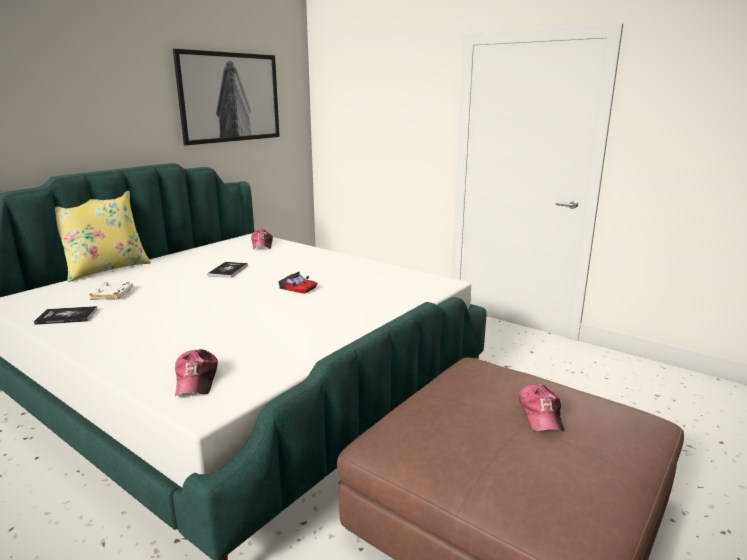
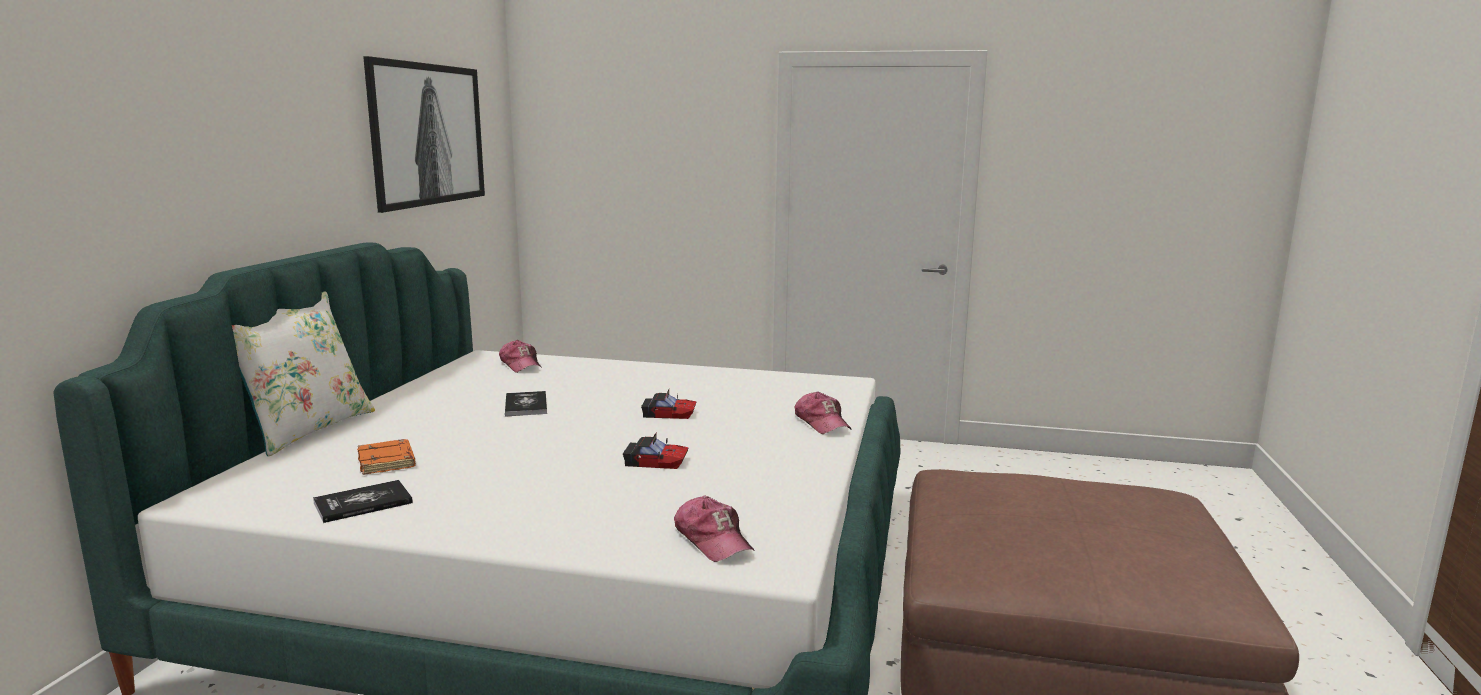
camera: 25 degrees left, 5 degrees down
(106, 269) = (306, 429): yellow pillow -> white pillow
(112, 294) = (388, 462): white book -> orange book
(243, 319) = (656, 461): none -> toy car
(541, 414) = (1083, 507): cap -> cap (822, 423)

